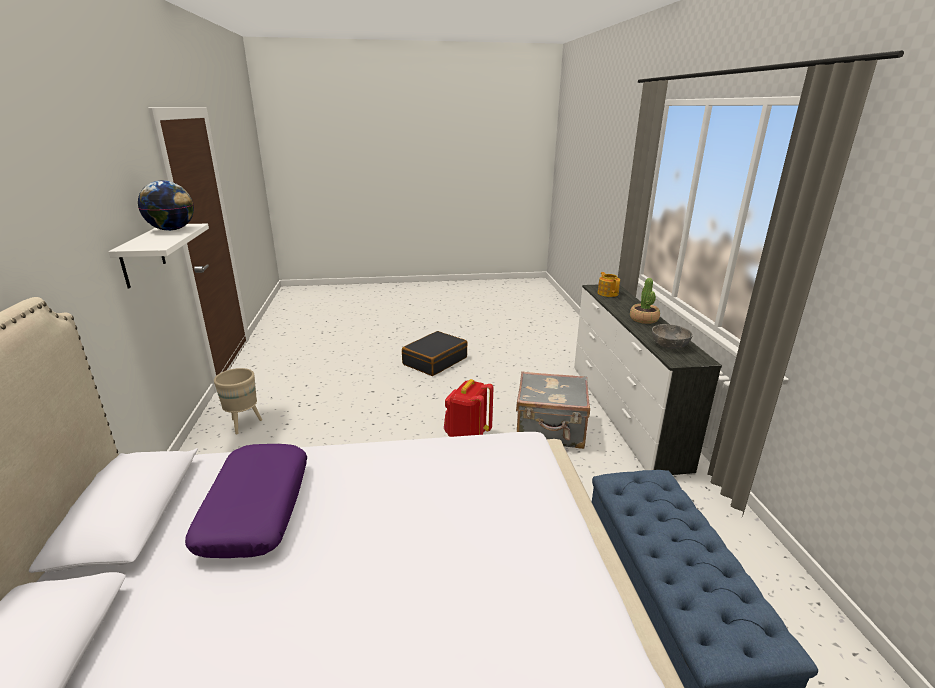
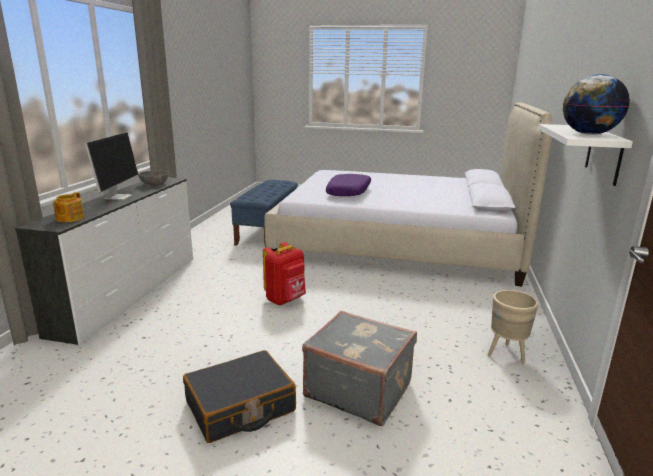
camera: 160 degrees left, 5 degrees down
(255, 508) = (431, 198): purple pillow -> purple pillow (349, 192)
(550, 430) = (212, 293): grey suitcase -> grey suitcase (358, 389)
(644, 319) = (118, 197): potted plant -> monitor

